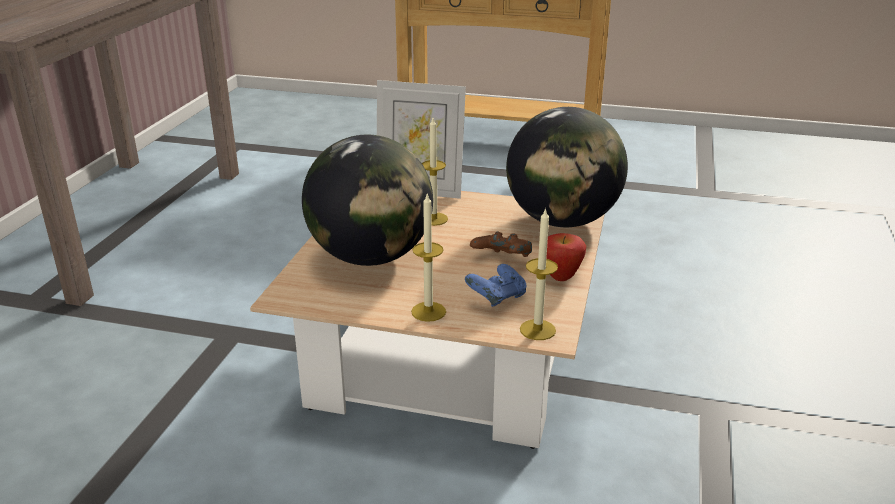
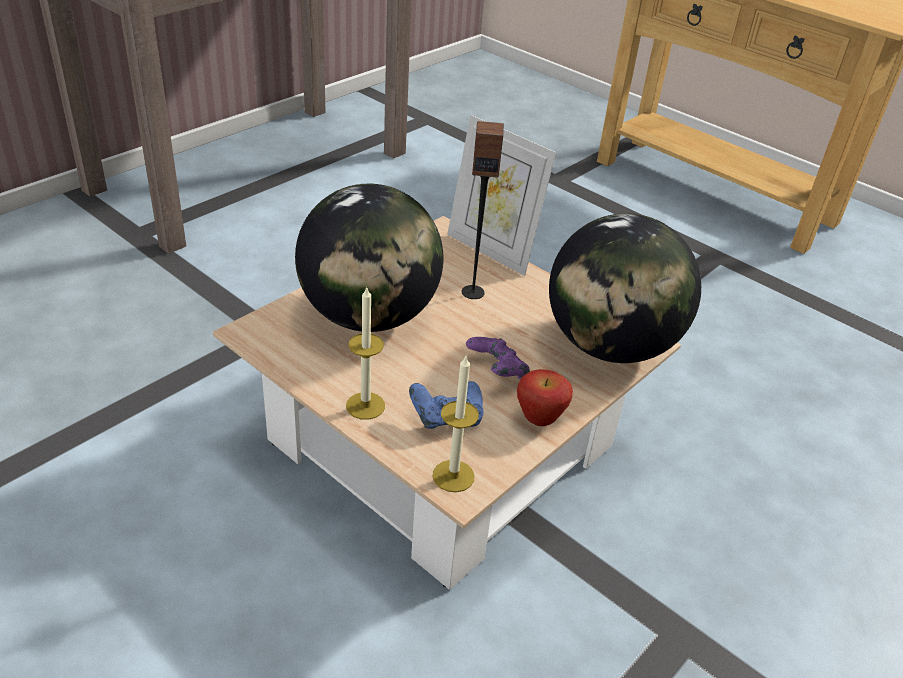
camera: 25 degrees right, 10 degrees up
(433, 219) = (473, 292): candle -> speaker
(502, 260) = (496, 372): brown game controller -> purple game controller

